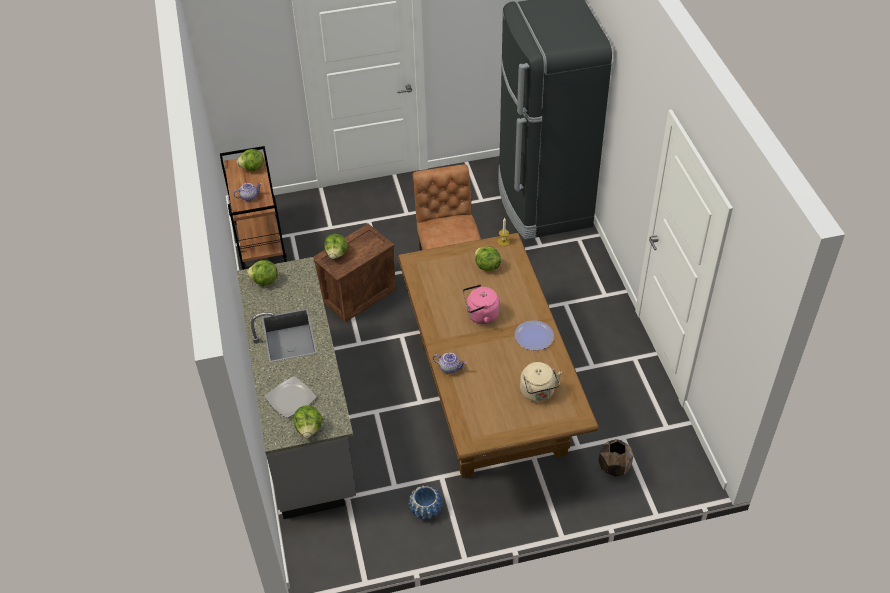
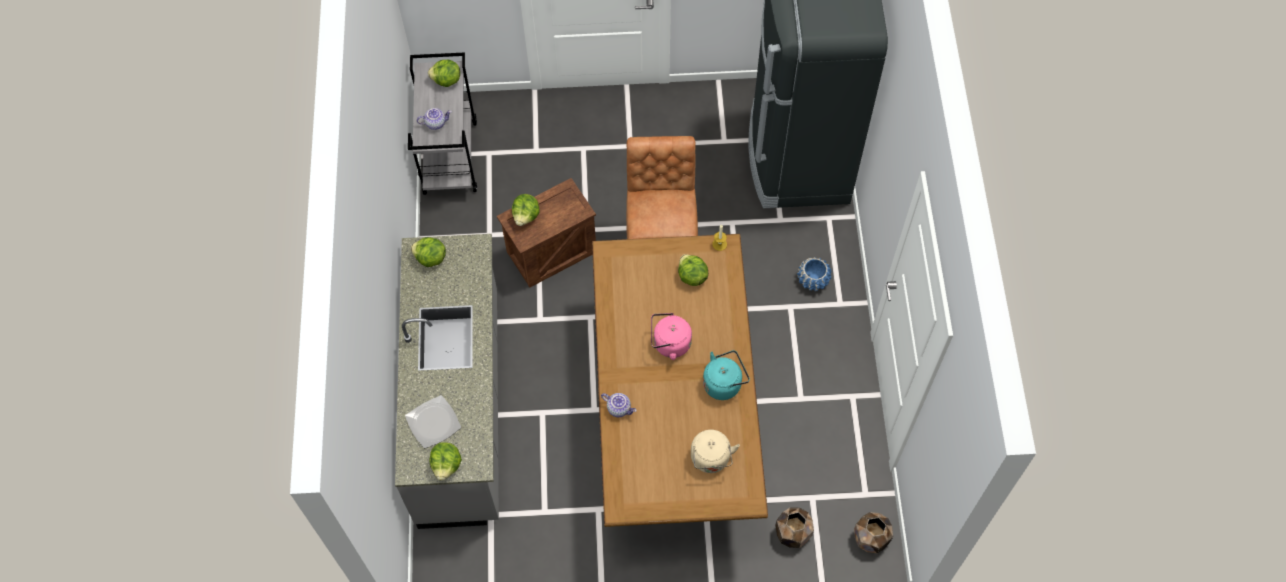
camera: 10 degrees right, 15 degrees up
(259, 241) = (449, 157): brown cart -> grey cart
(426, 508) = (573, 545): blue planter -> blue planter (813, 279)
(534, 336) = (724, 383): plate -> turquoise kettle
(681, 459) = (871, 538): none -> brown planter

